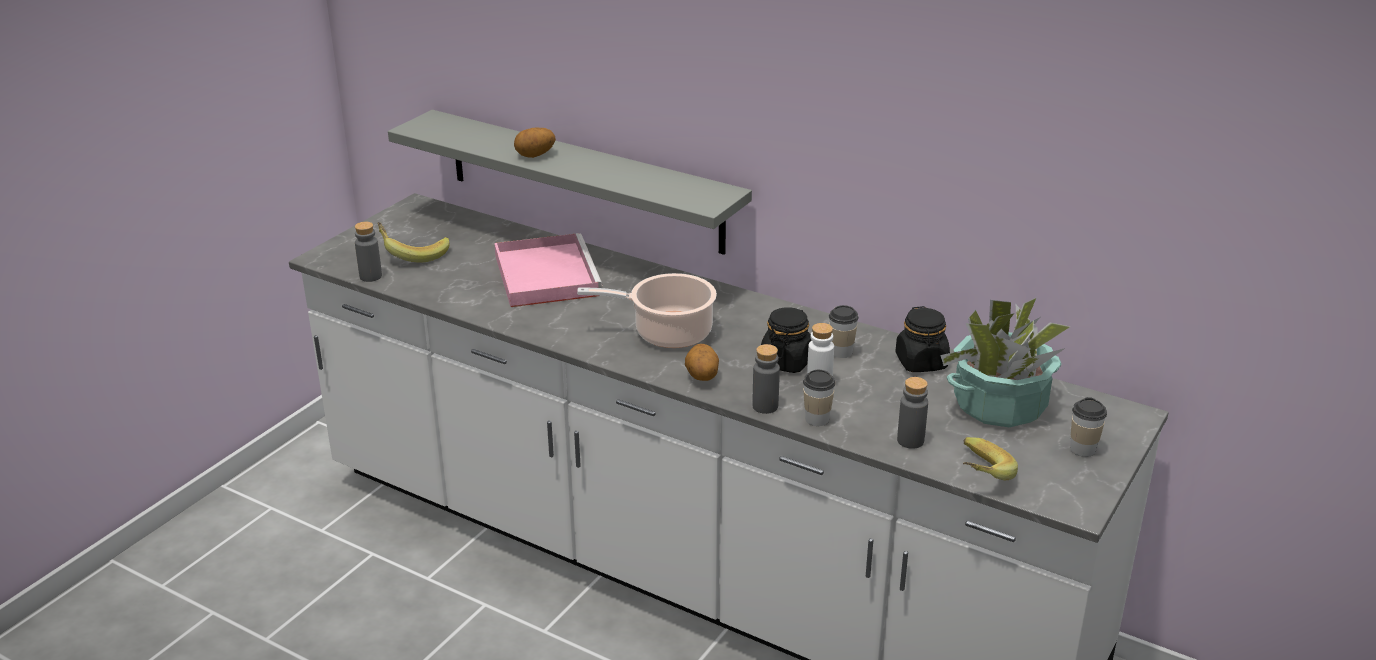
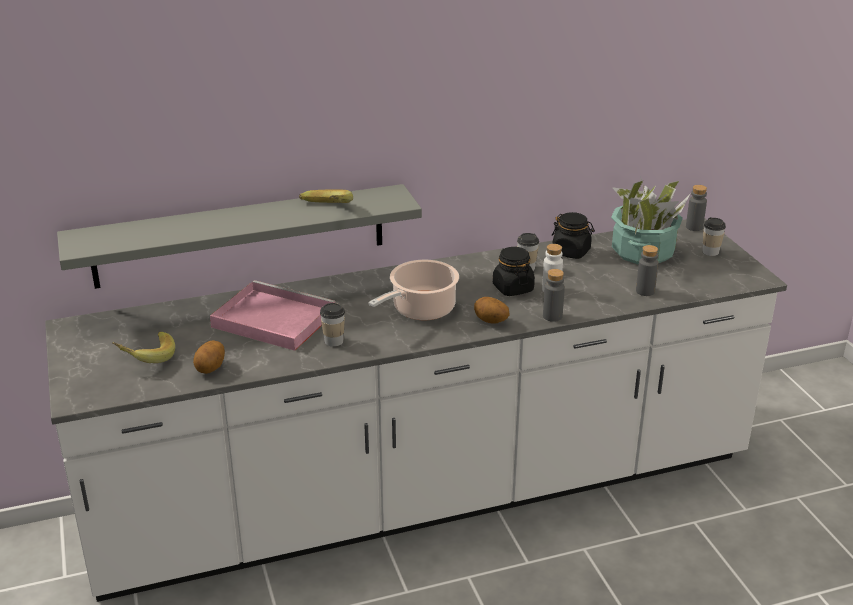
camera: 50 degrees left, 0 degrees up
(370, 276) = (148, 389): grey bottle -> grey bottle (694, 227)
(535, 155) = (221, 225): potato -> potato (211, 368)
(817, 419) = (587, 307): cup -> cup (334, 341)
(976, 475) = (700, 289): banana -> banana (325, 211)

